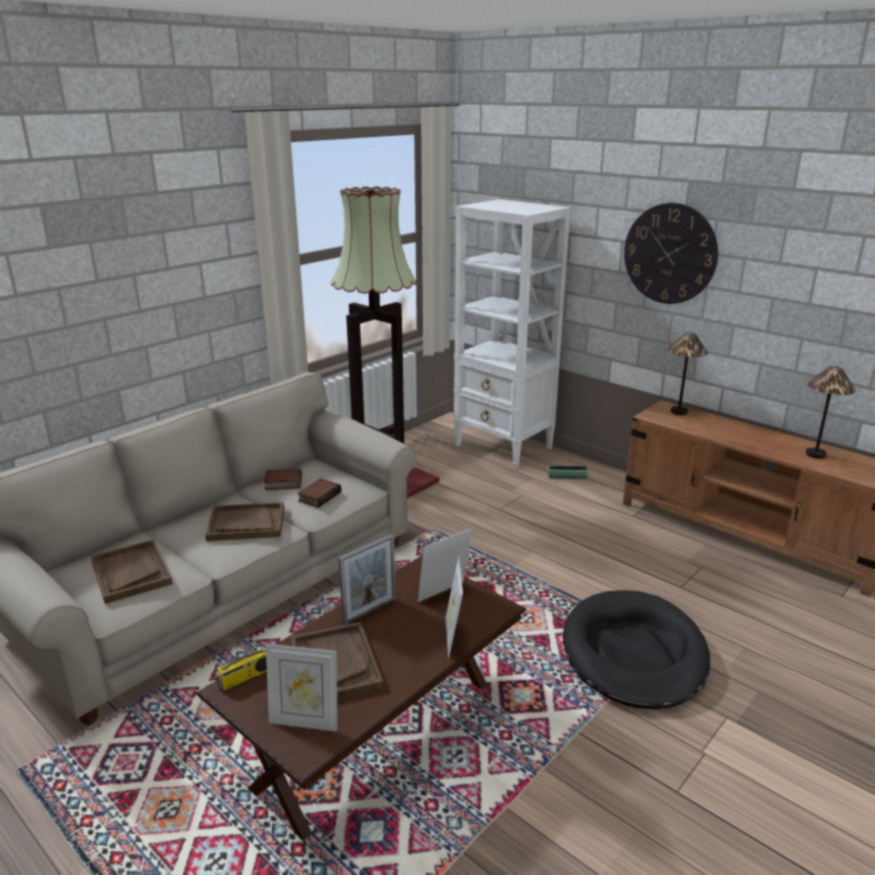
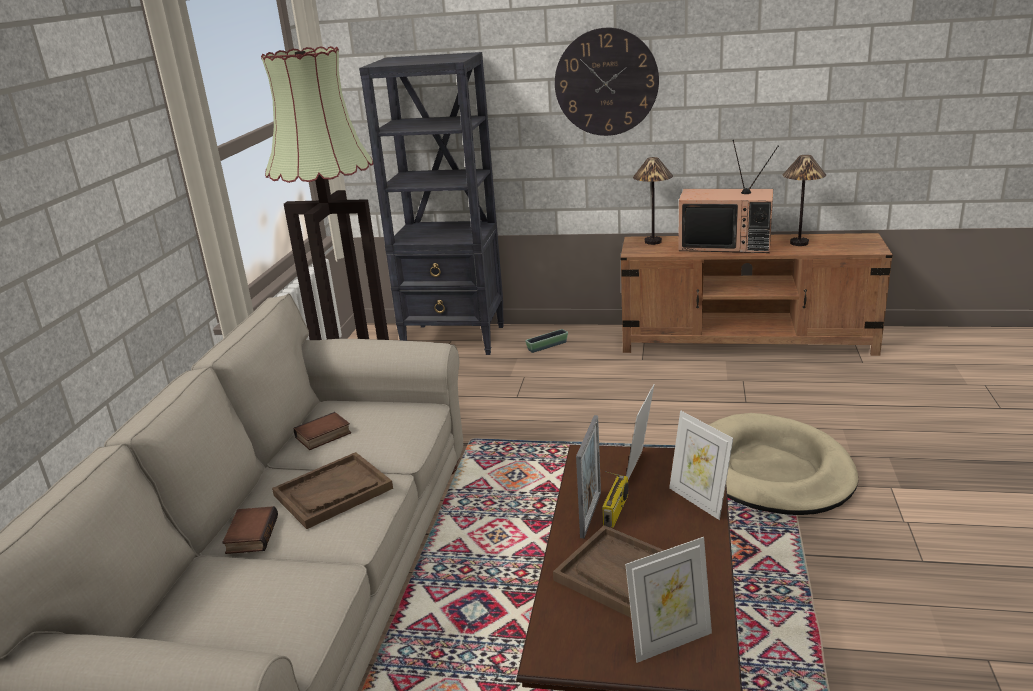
camera: 30 degrees left, 0 degrees up
(131, 573) = (256, 601): brown tray -> none
(246, 677) = (552, 635): radio -> radio (616, 511)
(319, 496) = (384, 432): book -> book (250, 534)
(504, 447) = (455, 339): white bookcase -> black bookcase
(633, 653) = (771, 471): black dog bed -> beige dog bed
(741, 434) = (726, 244): none -> television

